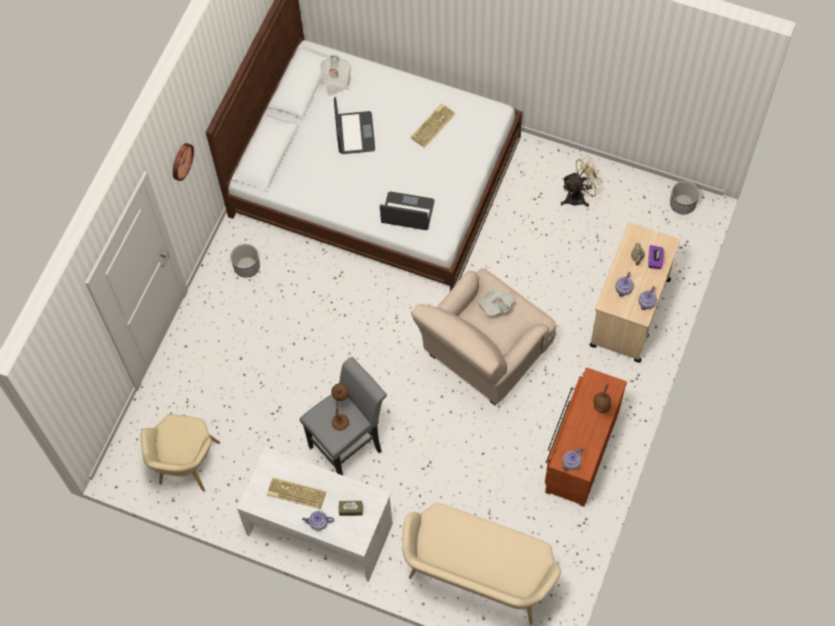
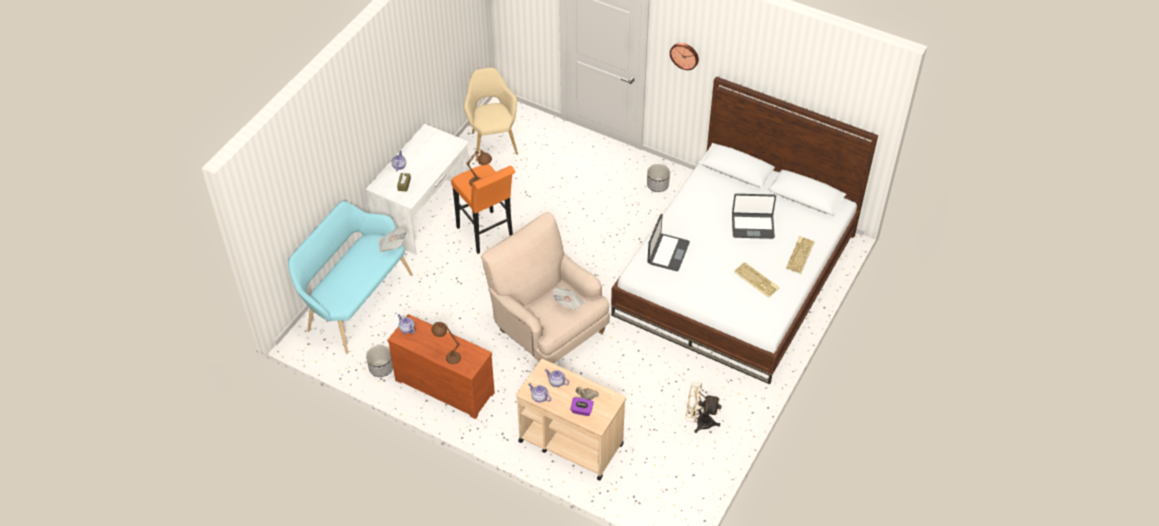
camera: 95 degrees right, 15 degrees down
(186, 467) = (492, 141): beige armchair -> beige armchair turned 60 degrees clockwise
(295, 494) = (425, 155): keyboard -> keyboard (799, 255)
(335, 80) = (809, 218): newspaper -> newspaper (392, 245)
(349, 446) = (487, 235): grey stool -> orange stool
(477, 578) = (355, 302): beige bench -> turquoise bench
(579, 196) = (699, 422): beige fan -> beige fan turned 120 degrees clockwise
(682, 204) = (681, 506): planter -> planter (381, 368)

